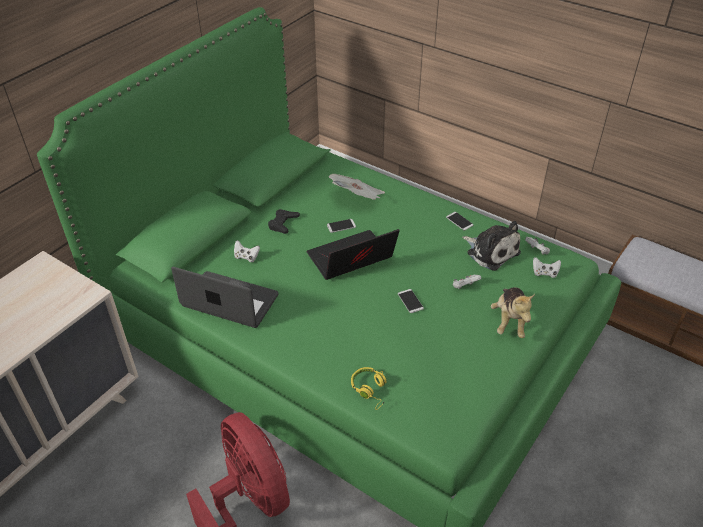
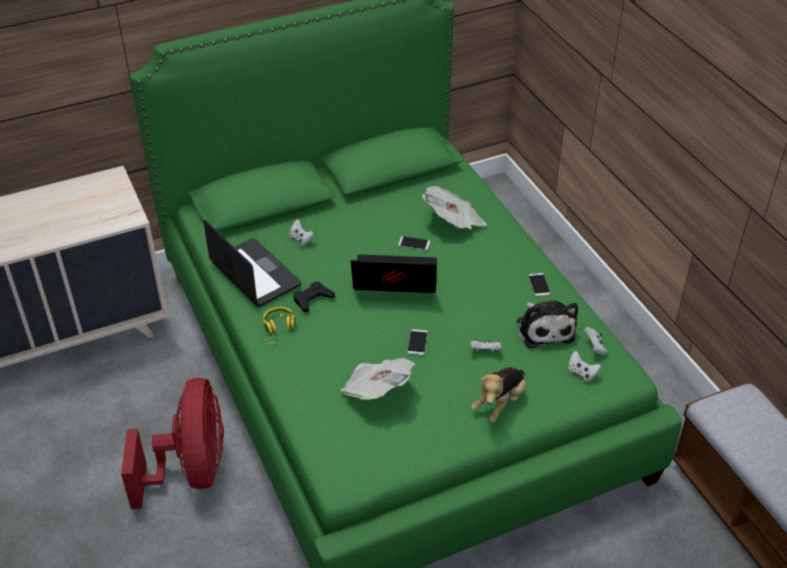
camera: 30 degrees right, 0 degrees up
(283, 223) = (360, 220): black game controller -> black game controller (312, 299)
(370, 390) = (311, 405): yellow headphones -> yellow headphones (278, 328)
(413, 353) = (377, 390): none -> newspaper

